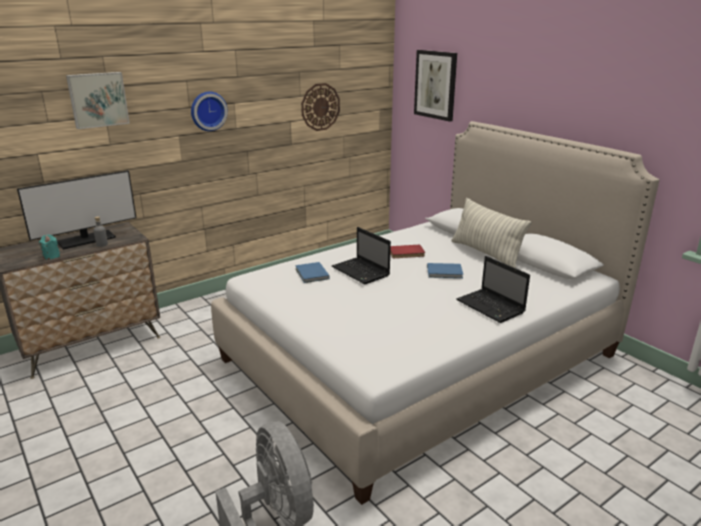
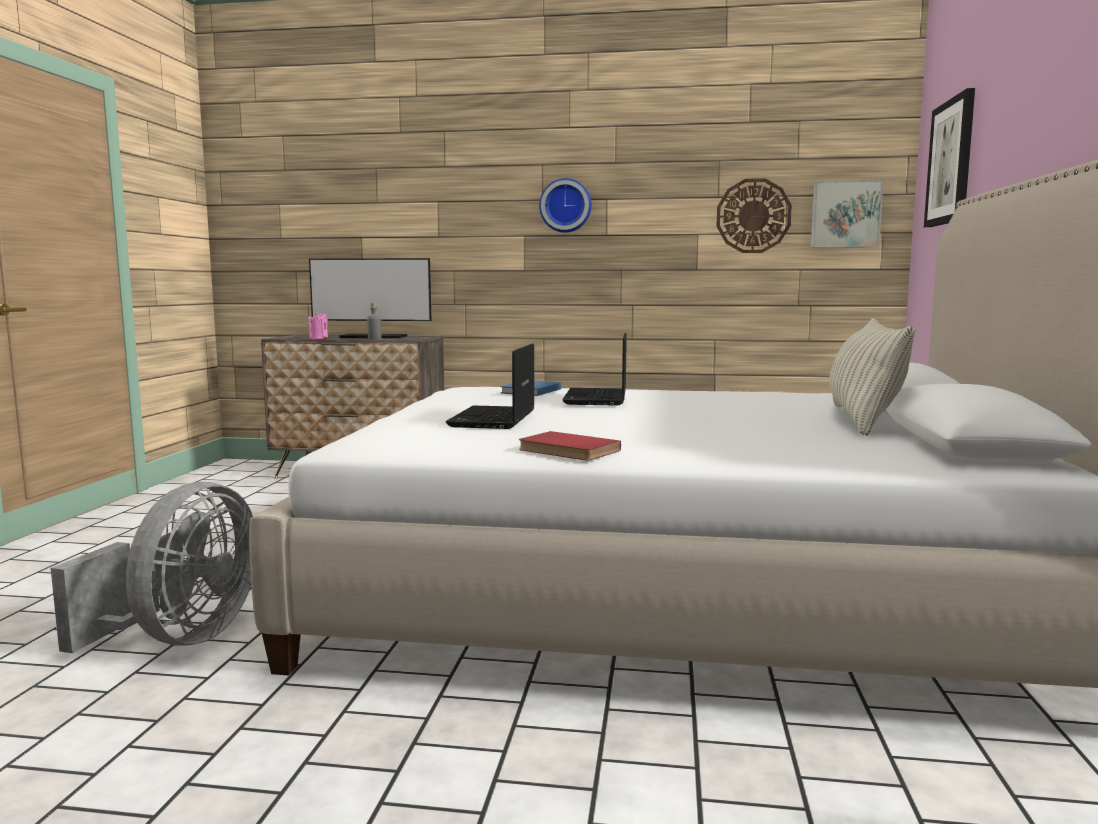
camera: 45 degrees right, 15 degrees down
(51, 256) = (318, 338): turquoise candle -> pink candle
(98, 99) = (430, 180): picture -> picture (845, 214)
(406, 253) = (718, 401): red book -> red book (567, 450)
(445, 272) = (724, 418): blue book -> none
(491, 307) = (691, 448): laptop -> laptop (493, 420)

